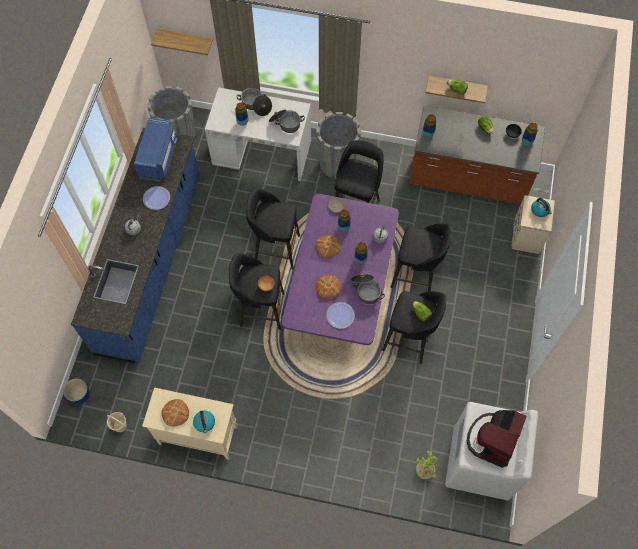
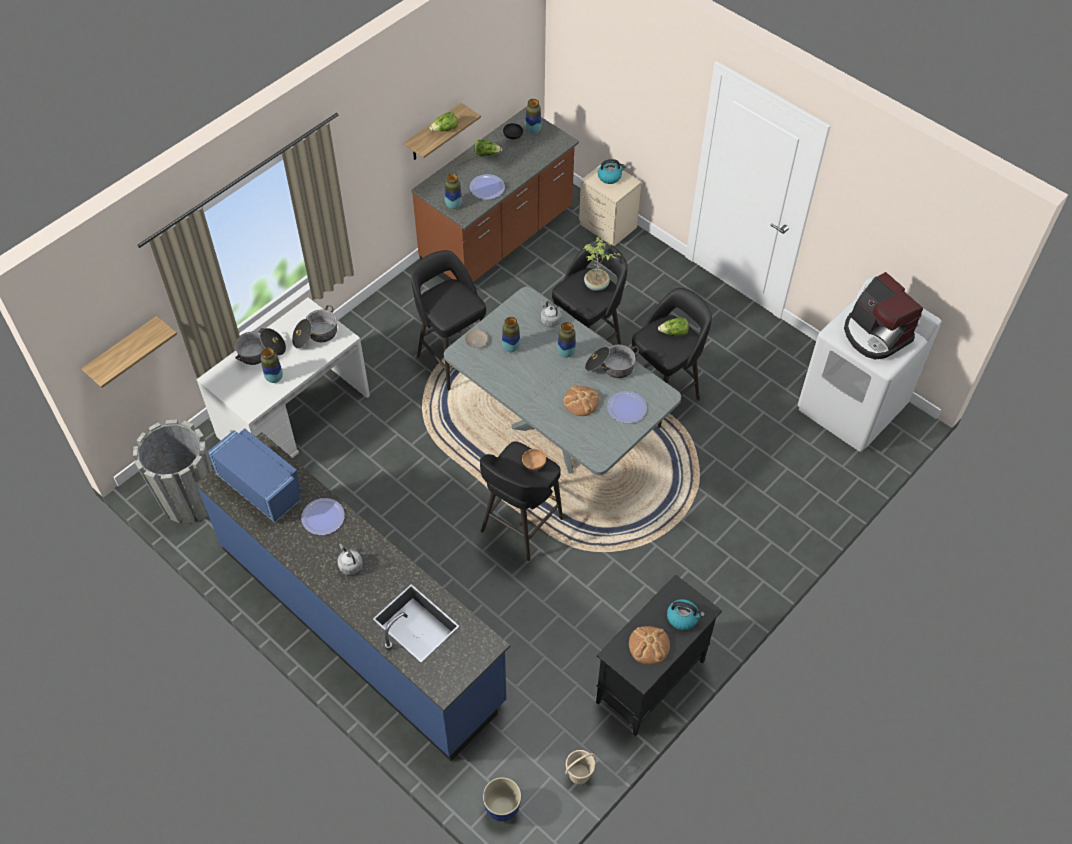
camera: 60 degrees left, 10 degrees down
(197, 435) = (650, 682): beige cabinet -> black cabinet
(275, 249) = (446, 469): black stool -> none
(328, 246) = (525, 375): bread -> none
(337, 163) = (375, 346): grey planter -> none
(339, 295) = (558, 433): purple dining table -> grey dining table
(424, 471) = (832, 463): potted plant -> potted plant (596, 285)
(456, 144) = (487, 187): none -> plate

